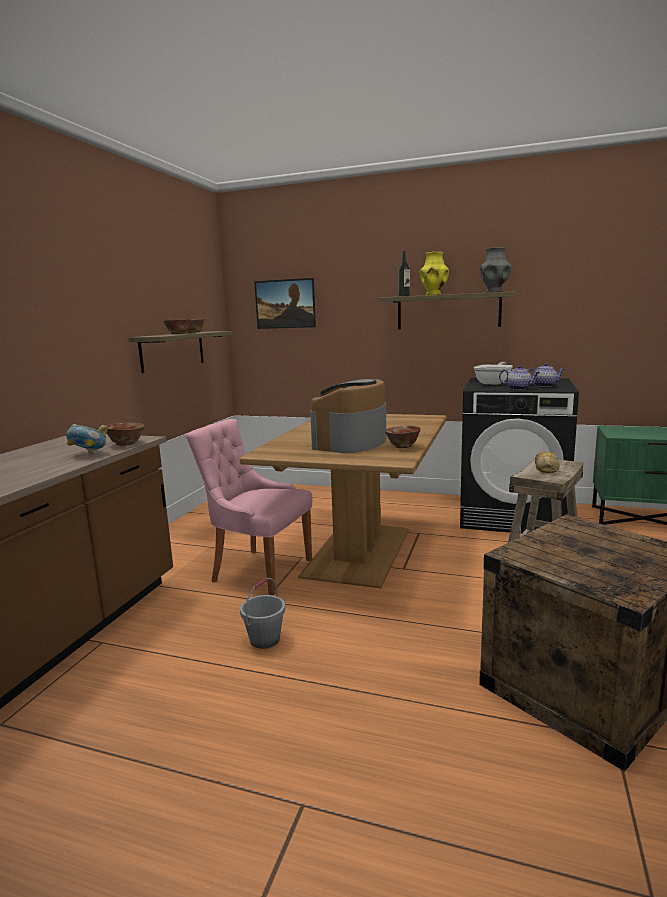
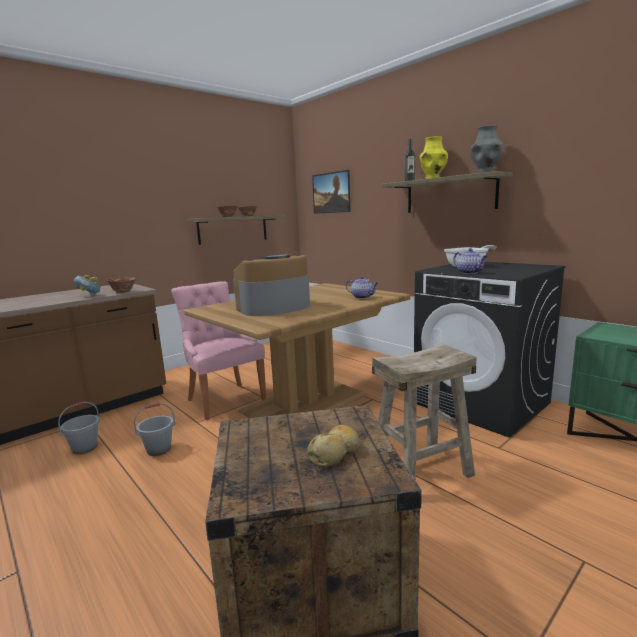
camera: 30 degrees right, 0 degrees up
(156, 669) = (85, 448): none -> grey bucket
(402, 446) = (297, 316): bowl -> none
(544, 386) = (506, 271): teapot -> teapot (362, 297)
(546, 468) = (427, 356): bread -> bread (335, 453)

